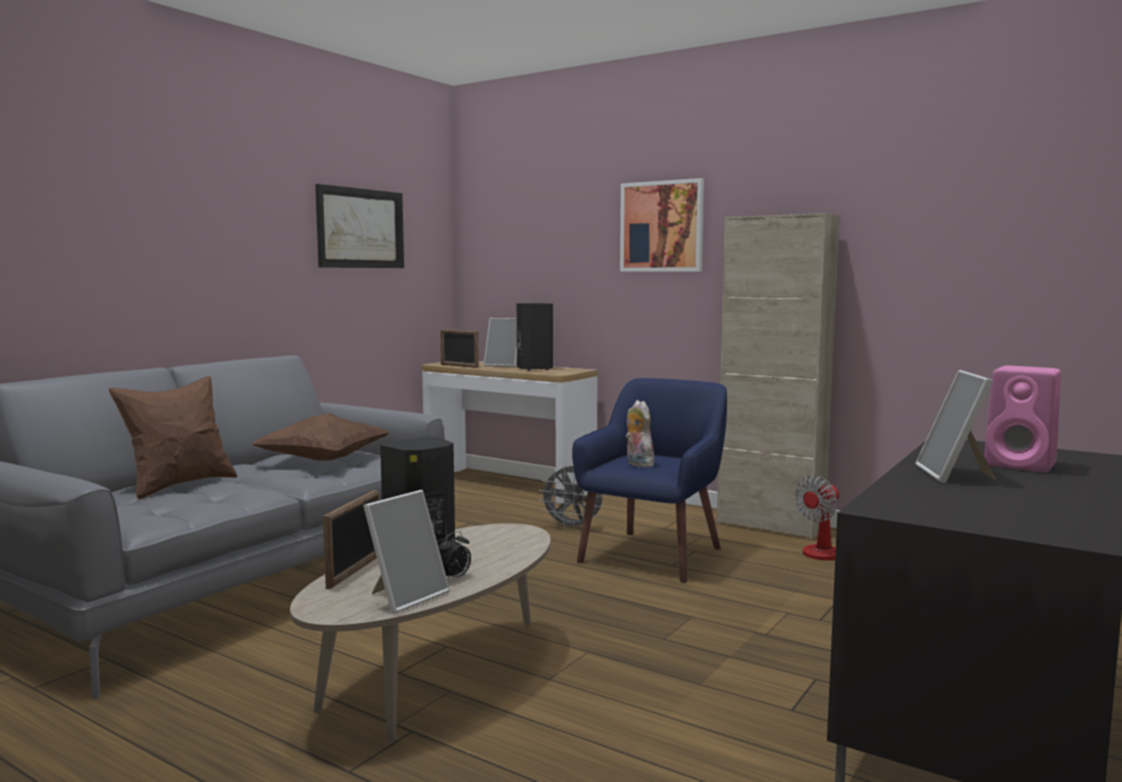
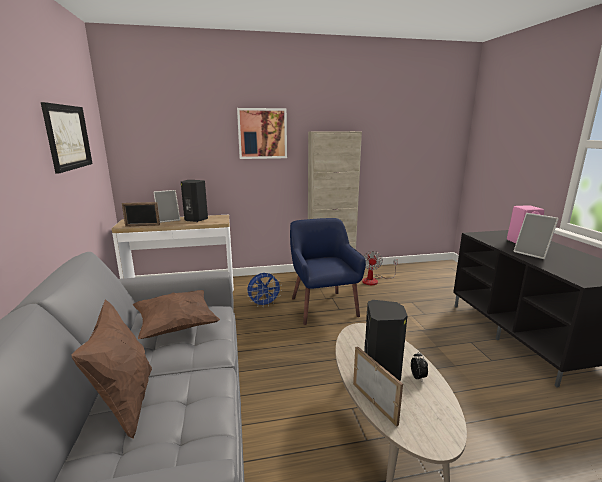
camera: 45 degrees left, 10 degrees up
(406, 597) = (436, 404): picture frame -> none
(573, 527) = (264, 304): grey fan -> blue fan
(637, 464) = (325, 267): plush toy -> none

